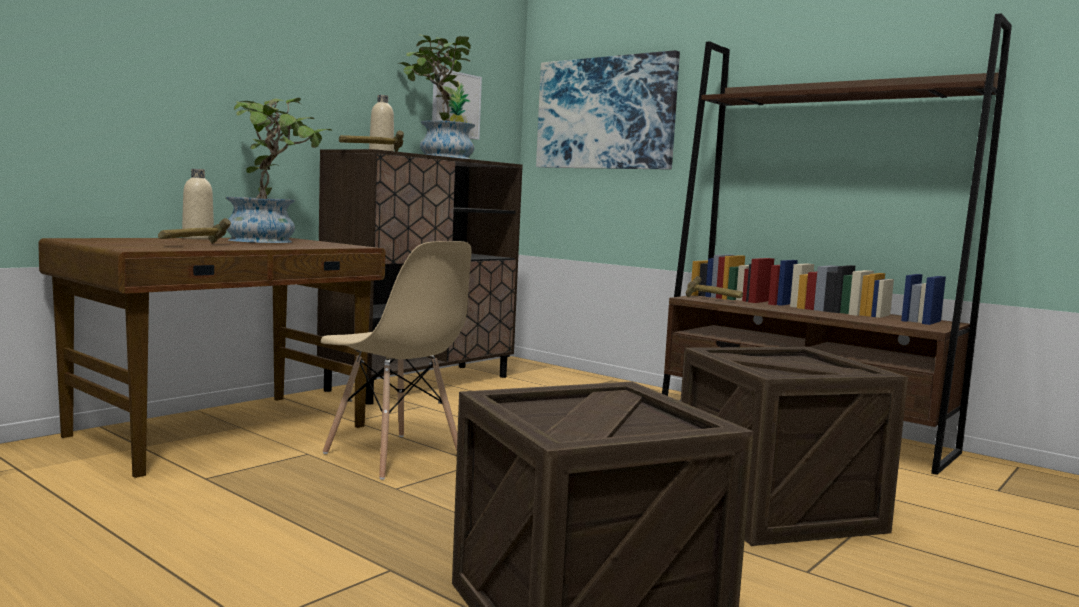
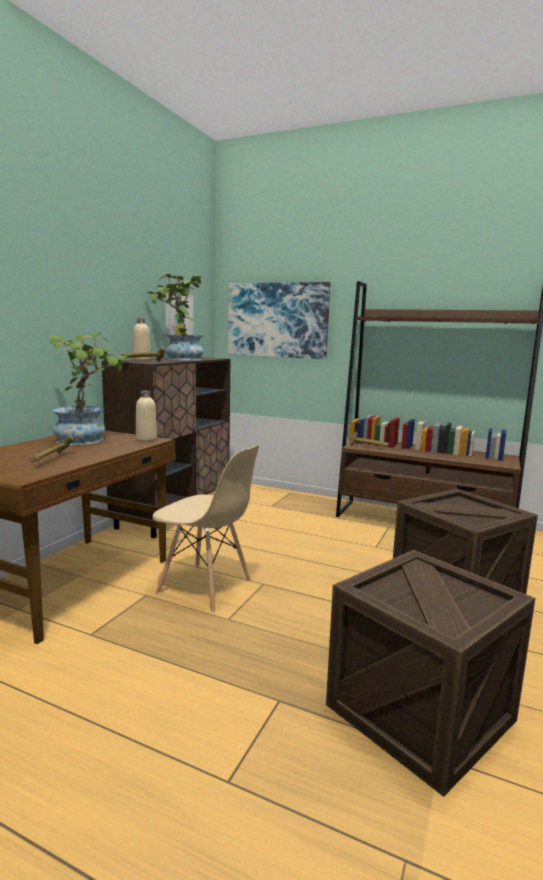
camera: 15 degrees left, 5 degrees up
(198, 238) = (33, 443): beige bottle -> beige bottle (146, 439)

